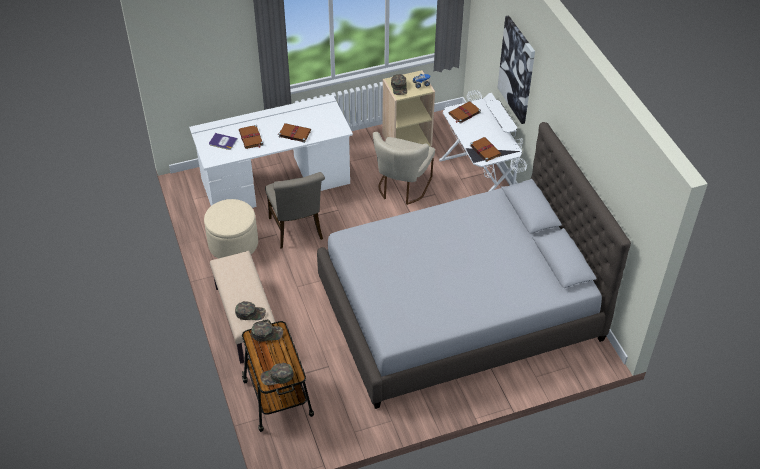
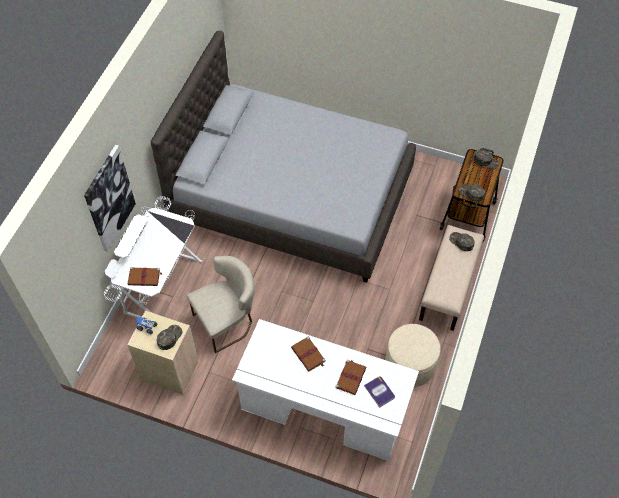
camera: 140 degrees left, 10 degrees up
(297, 230) = (348, 340): beige chair -> none
(485, 150) = (172, 230): brown book -> none

